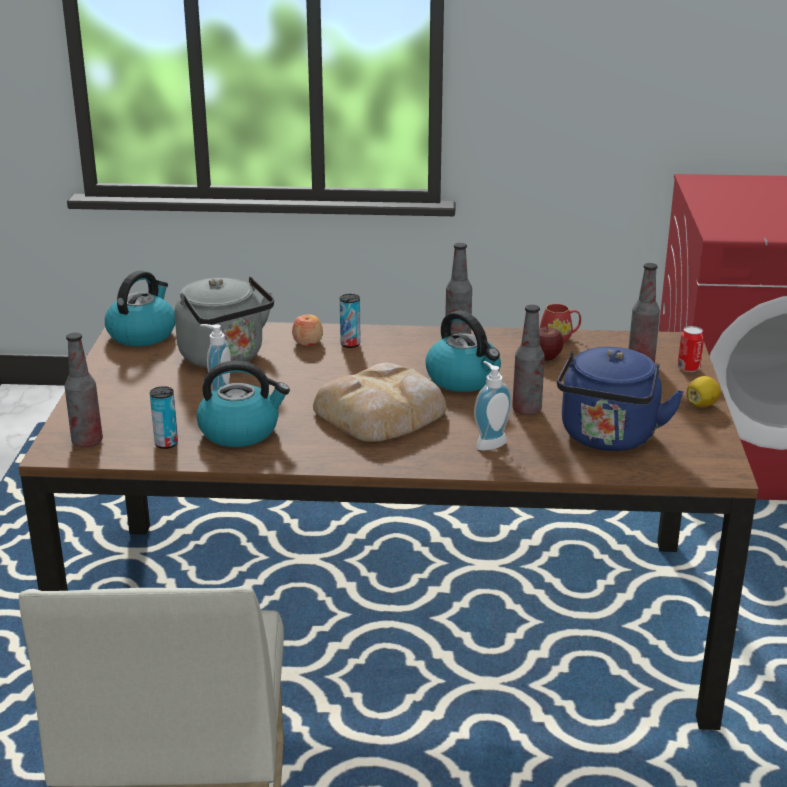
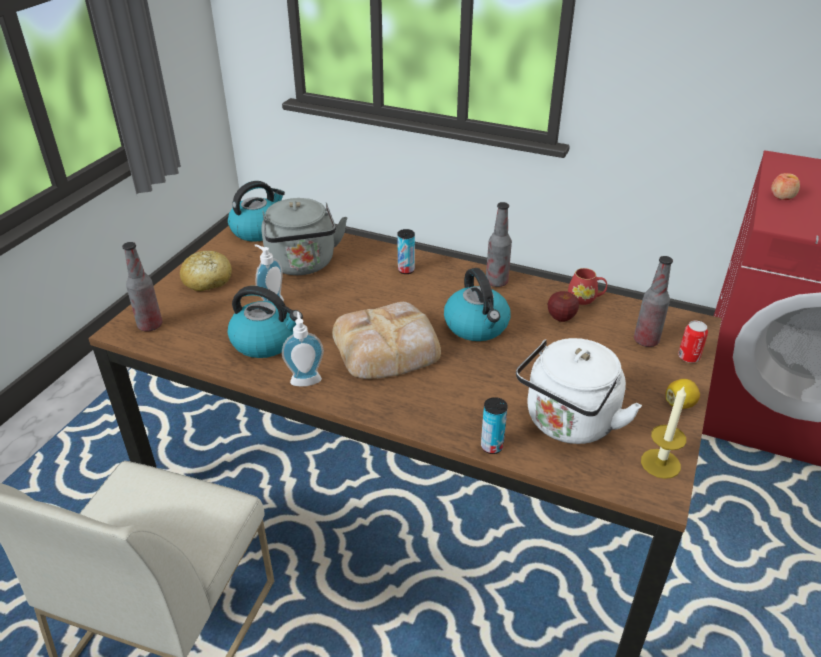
camera: 20 degrees right, 10 degrees up
(120, 390) = (207, 280): none -> bread
(166, 444) = (203, 341): can -> can (491, 446)
(307, 342) = (374, 261): apple -> apple (782, 196)
(489, 443) = (457, 402): soap dispenser -> soap dispenser (305, 378)
(526, 410) = (512, 372): bottle -> none
(608, 438) = (568, 424): blue kettle -> white kettle
(711, 450) = (660, 463): none -> candle

